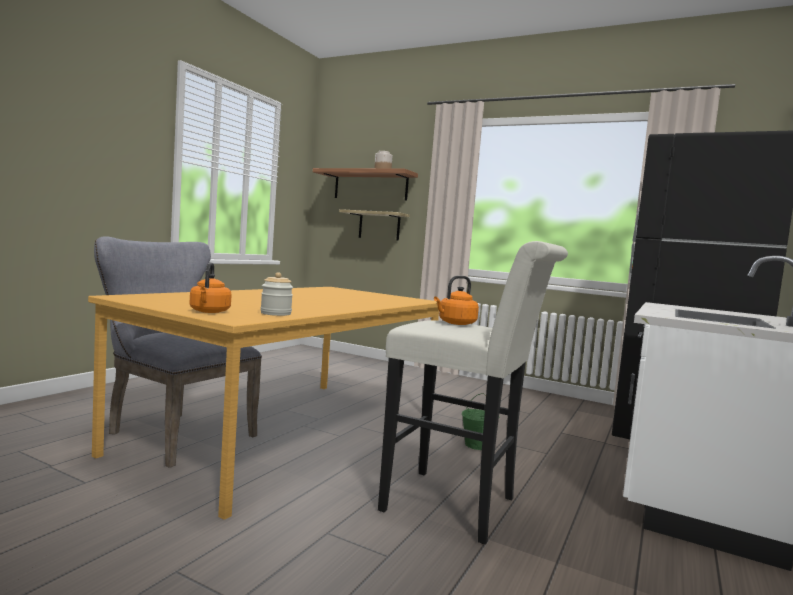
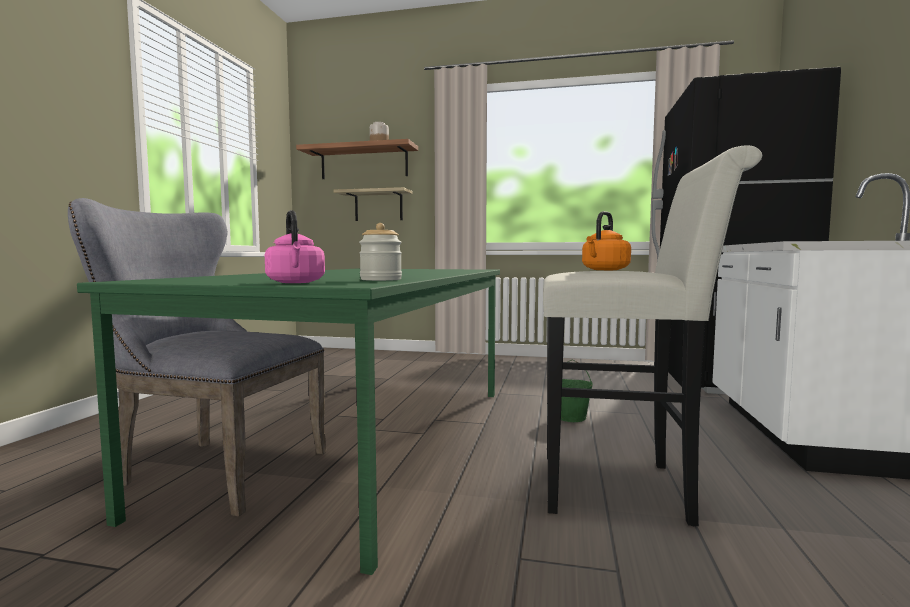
camera: 15 degrees left, 0 degrees up
(209, 312) = (296, 282): orange kettle -> pink kettle
(289, 431) = (360, 439): orange dining table -> green dining table

